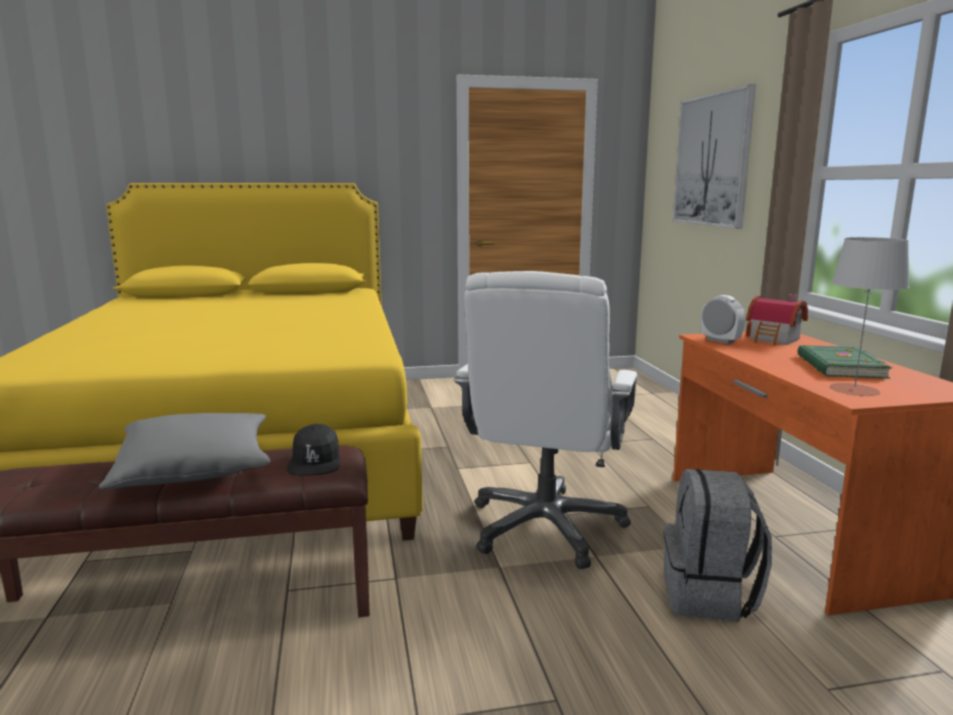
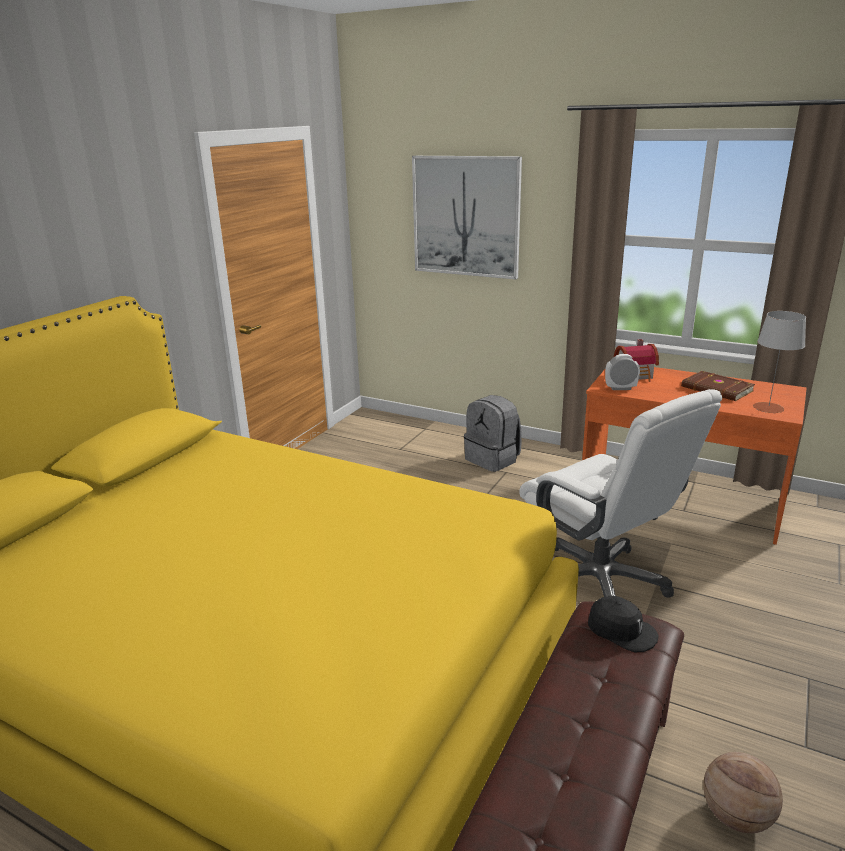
camera: 50 degrees left, 10 degrees up
(195, 469) = (587, 704): grey pillow -> none
(262, 691) = (736, 816): none -> basketball
(709, 596) = (733, 568): grey backpack -> grey backpack (493, 459)
(839, 366) = (716, 389): green book -> brown book

